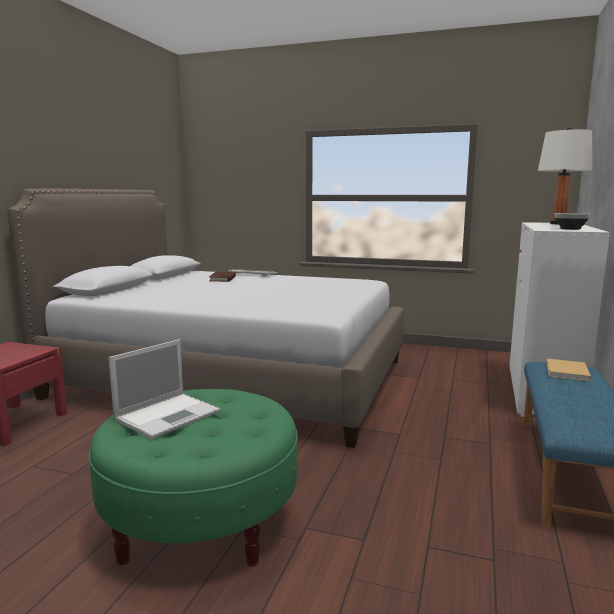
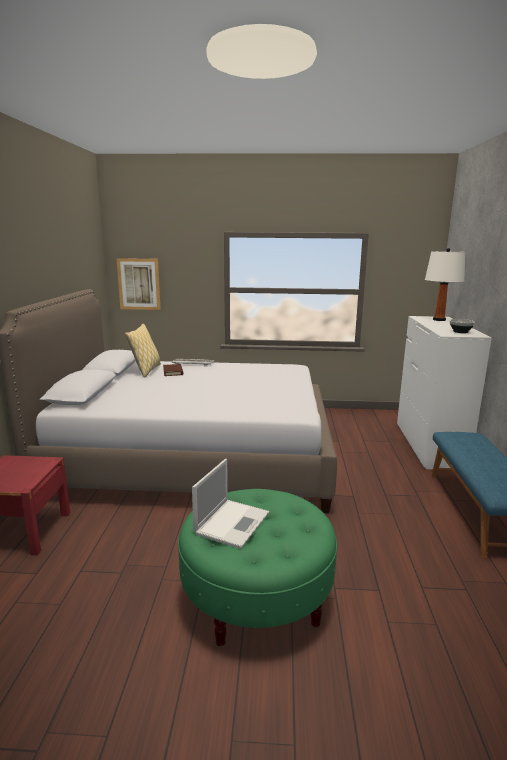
camera: 15 degrees left, 5 degrees up
(195, 277) = (146, 371): none -> pillow
(216, 192) = (139, 284): none -> picture
(567, 372) = (469, 440): beige book -> none

